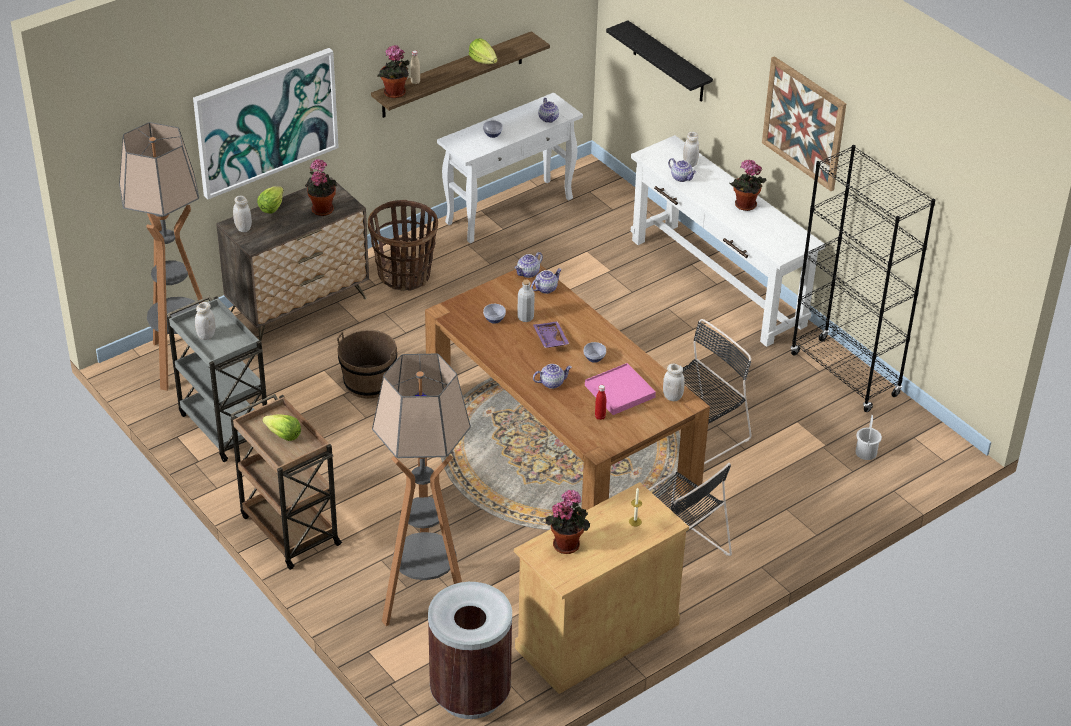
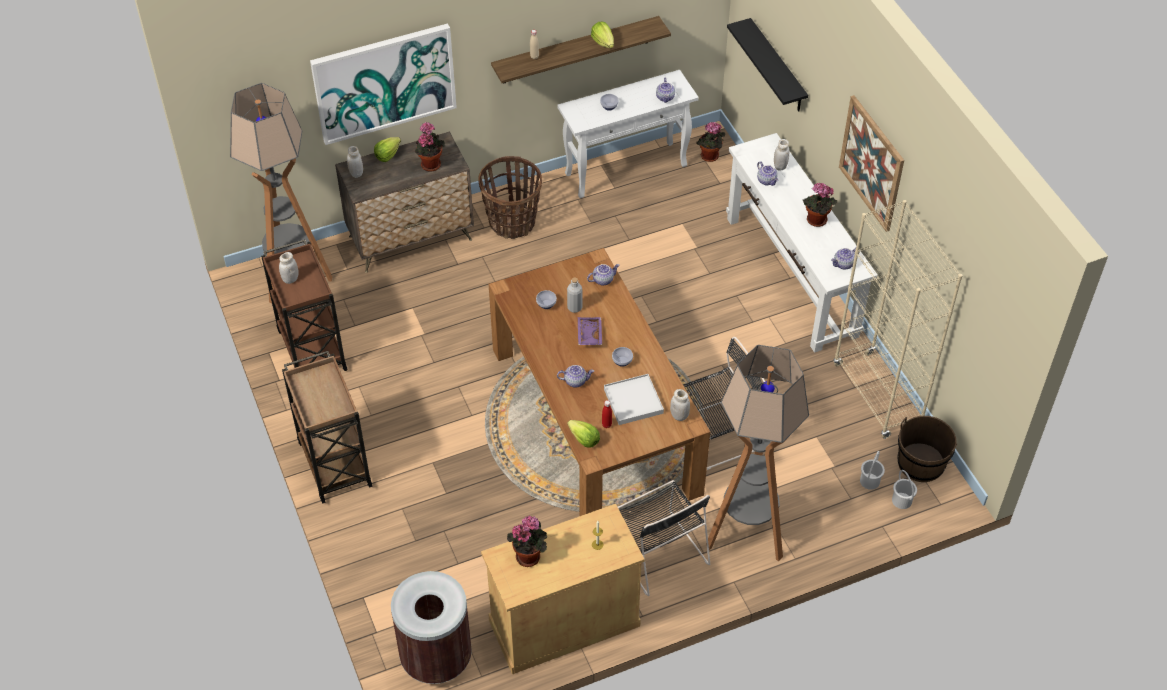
camera: 15 degrees right, 10 degrees up
(224, 425) = (311, 348): grey cart -> brown cart
(283, 435) = (323, 393): lettuce -> lettuce (584, 439)
(368, 383) = (447, 327): brown bucket -> brown bucket (920, 463)
(395, 94) = (512, 67): potted plant -> potted plant (709, 157)
(426, 604) = (426, 560): floor lamp -> floor lamp (746, 535)
(528, 273) = (592, 261): teapot -> teapot (843, 264)
(619, 391) = (633, 401): pink tray -> white tray
(844, 375) = (877, 395): black bookcase -> beige bookcase
(905, 464) = (902, 500): none -> white bucket

